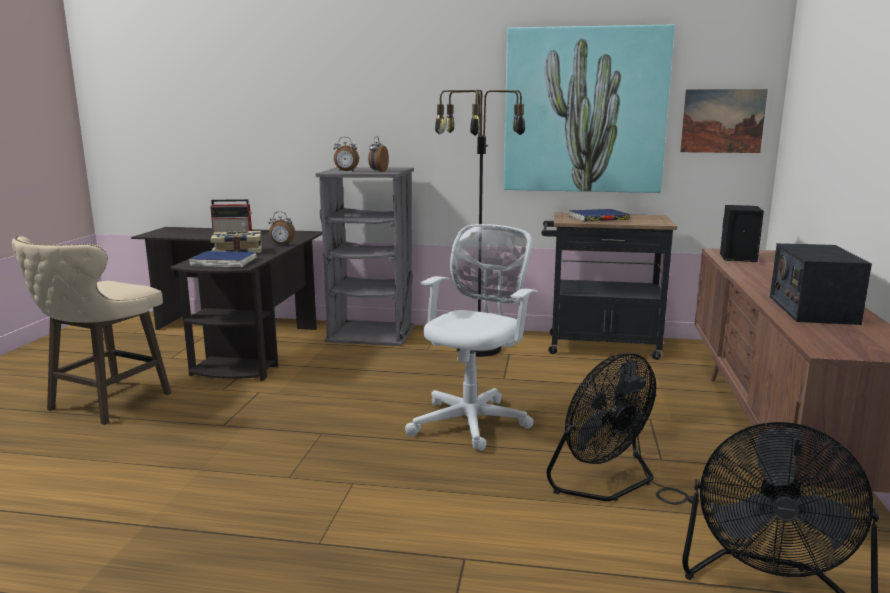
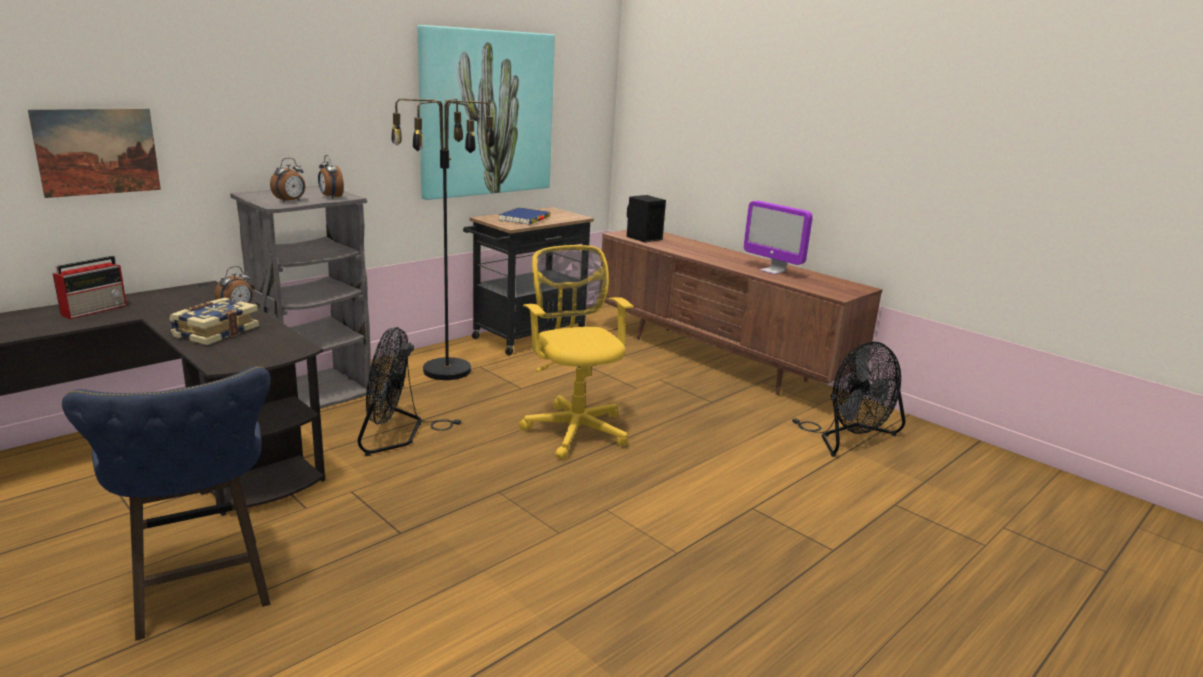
camera: 55 degrees left, 5 degrees up
(105, 403) = (201, 591): beige stool -> blue stool
(224, 262) = (255, 349): blue book -> none
(472, 421) = (574, 429): white office chair -> yellow office chair
(620, 482) = (723, 425): black fan -> black fan (401, 431)
(722, 121) = (582, 120): picture -> picture (97, 151)
(812, 309) = (772, 271): radio -> monitor

